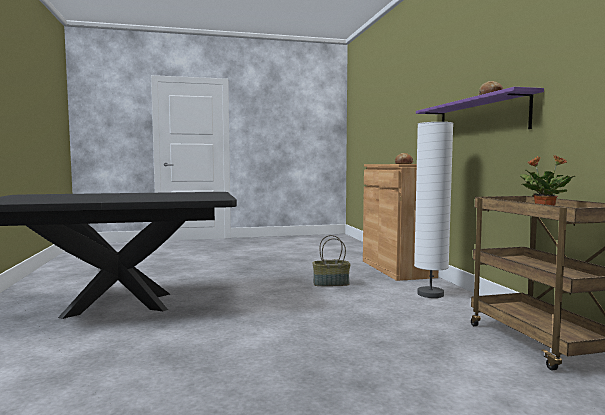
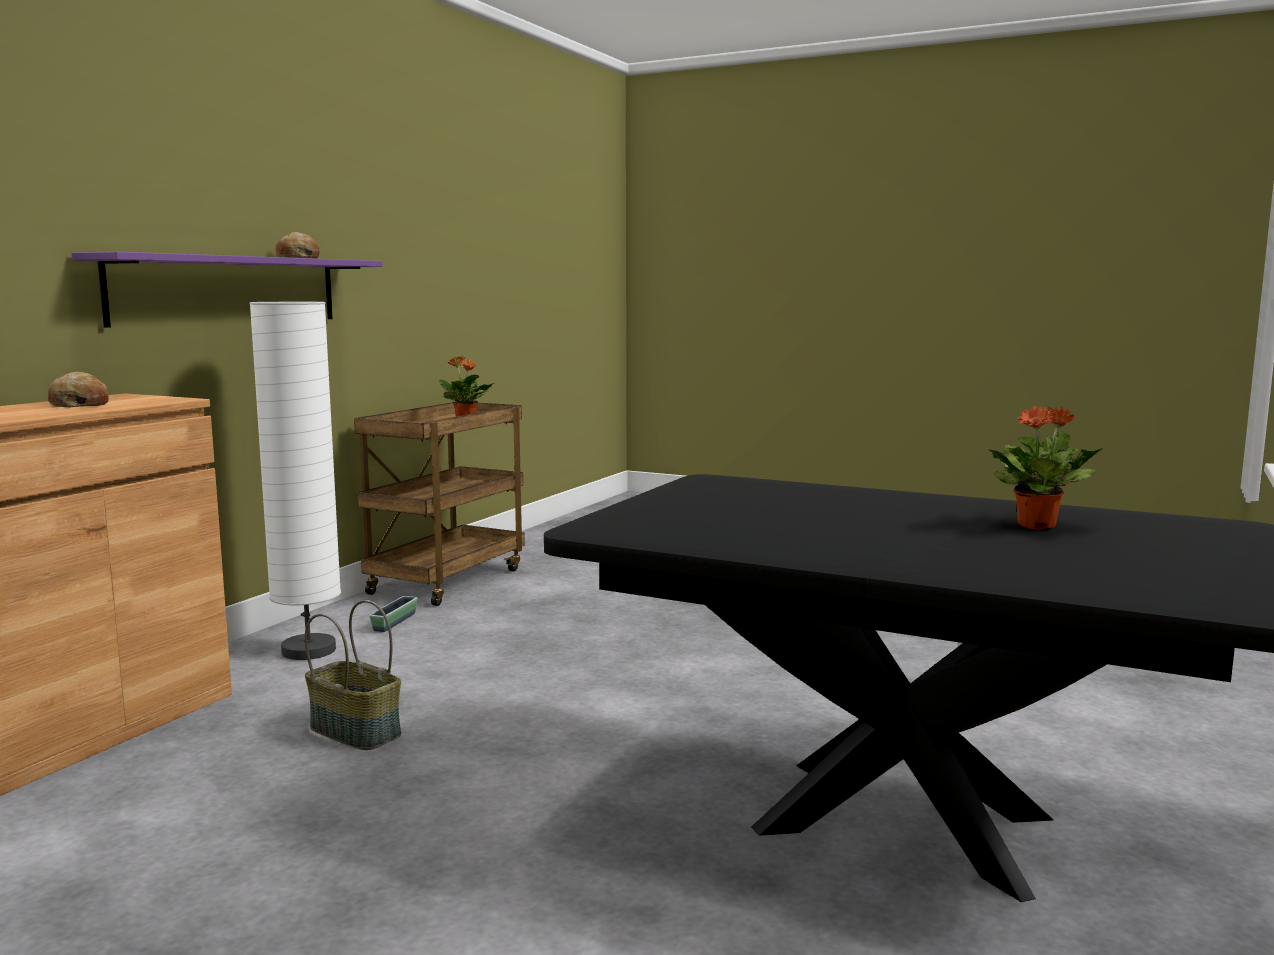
camera: 140 degrees left, 5 degrees up
(67, 199) = (1037, 526): none -> potted plant
(452, 312) = (394, 622): none -> planter

